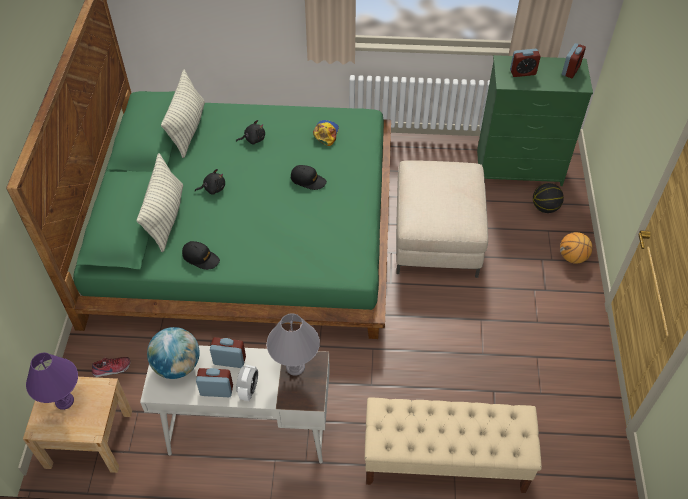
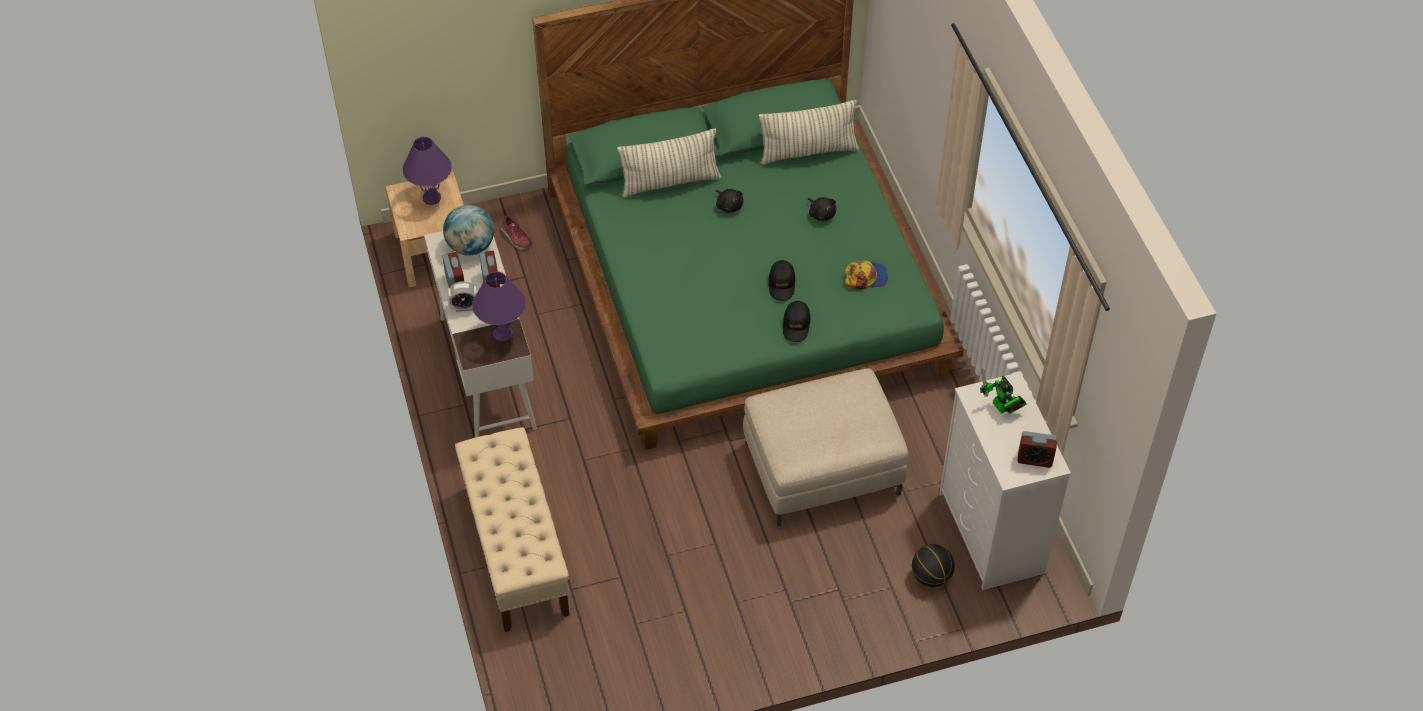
camera: 70 degrees right, 0 degrees up
(201, 258) = (628, 230): black cap -> black cap (796, 325)
(296, 366) = (503, 334): grey table lamp -> purple table lamp
(519, 167) = (992, 533): green dresser -> white dresser
(522, 72) = (1001, 408): alarm clock -> toy robot
(572, 257) = (858, 623): basketball -> none

